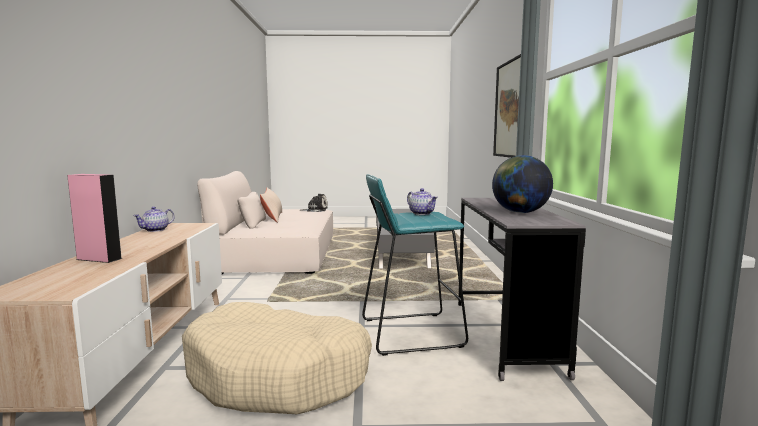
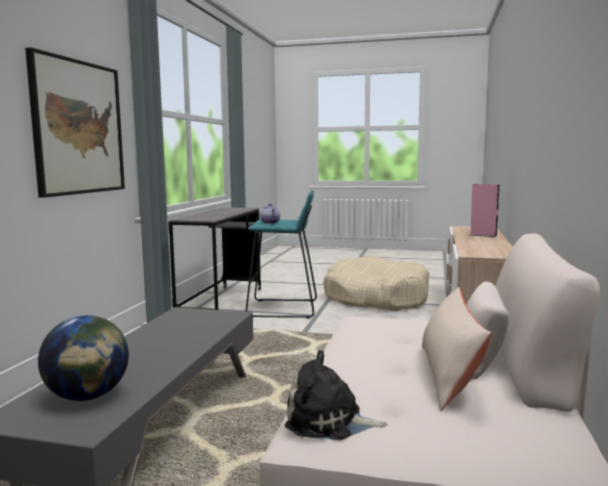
camera: 165 degrees left, 0 degrees up
(155, 230) = (502, 251): teapot -> none
(520, 212) = (225, 211): globe -> globe (88, 396)

